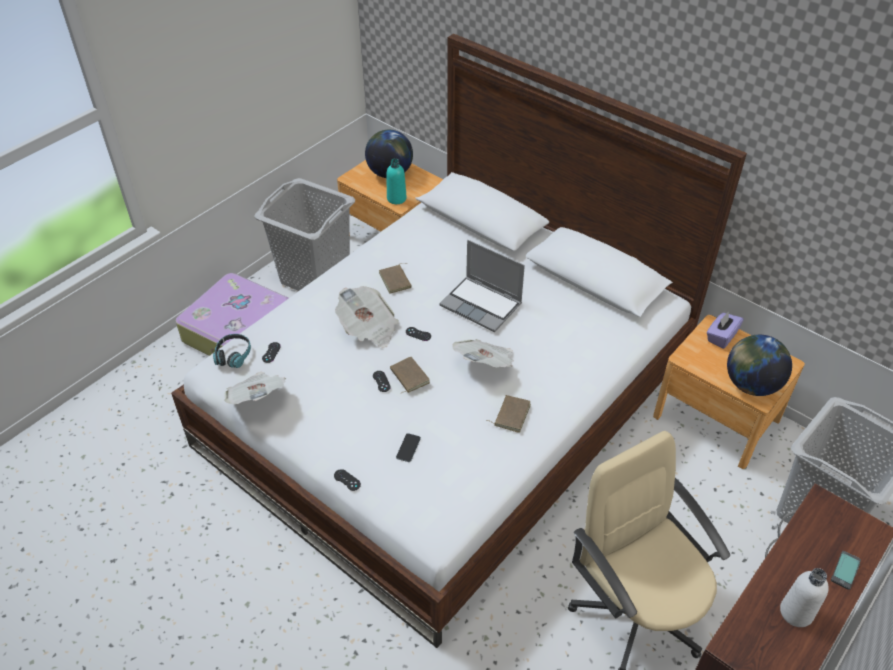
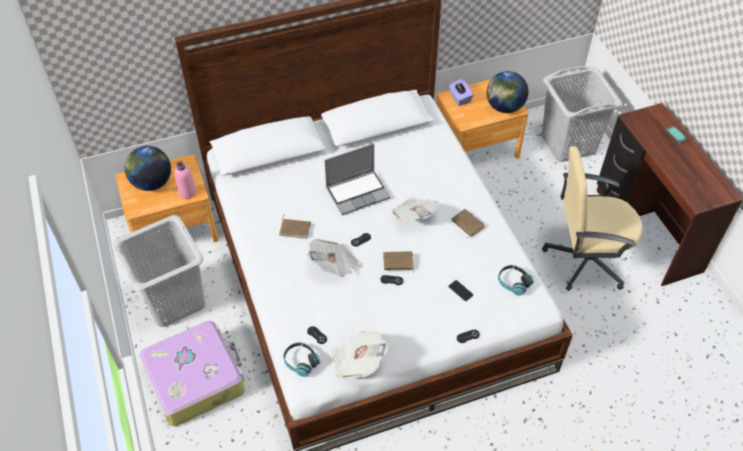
camera: 60 degrees left, 5 degrees up
(396, 198) = (187, 192): turquoise bottle -> pink bottle
(455, 494) = (513, 283): none -> headphones
(796, 612) = (691, 167): white bottle -> none

